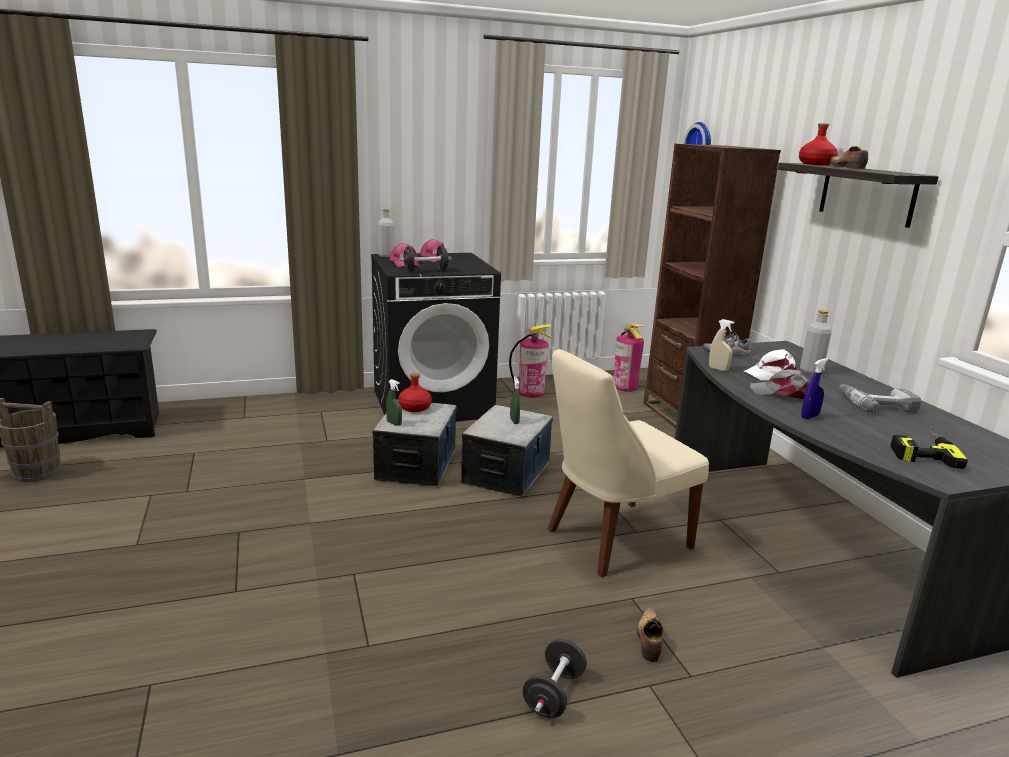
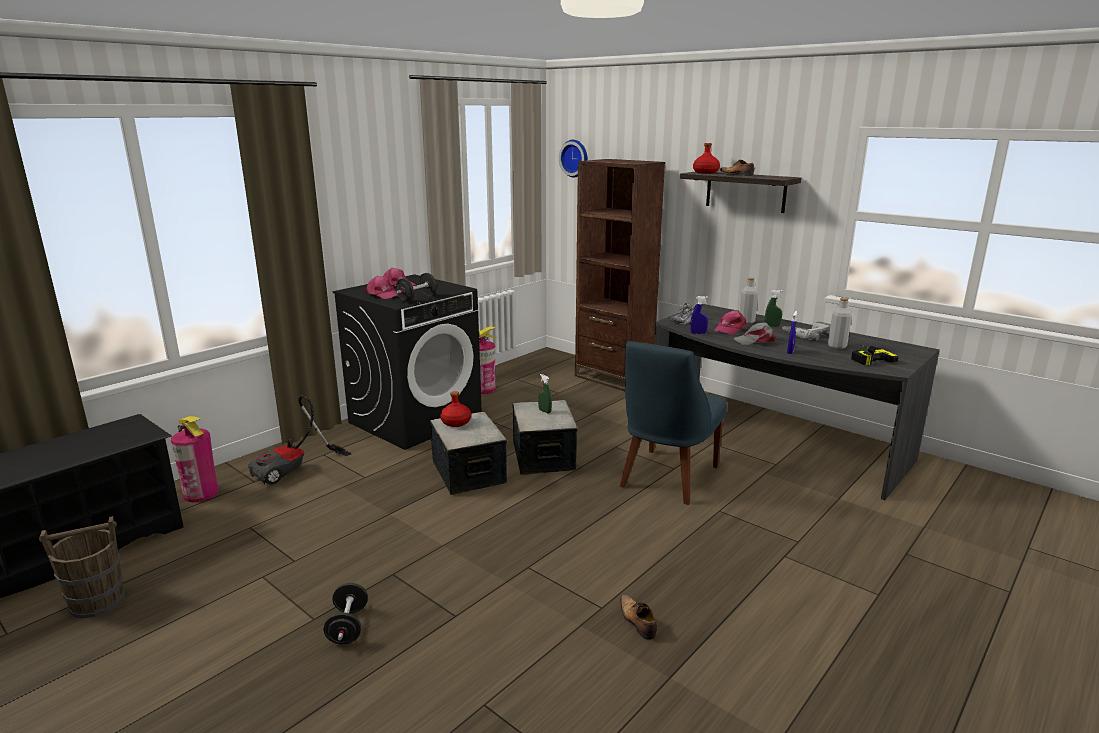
camera: 30 degrees left, 0 degrees up
(284, 417) = (295, 470): none -> vacuum cleaner
(386, 256) = (351, 290): grey bottle -> grey bottle (837, 346)
(394, 423) = (458, 439): green spray bottle -> green spray bottle (772, 326)
(554, 694) = (744, 584): black dumbbell -> black dumbbell (348, 626)
(612, 539) = (666, 478): beige chair -> blue chair
(625, 387) = (547, 366): fire extinguisher -> fire extinguisher (201, 493)
(649, 639) = (755, 530): shoe -> shoe (637, 621)
(718, 369) = (698, 333): beige spray bottle -> blue spray bottle
(770, 374) = (730, 329): white cap -> pink cap

